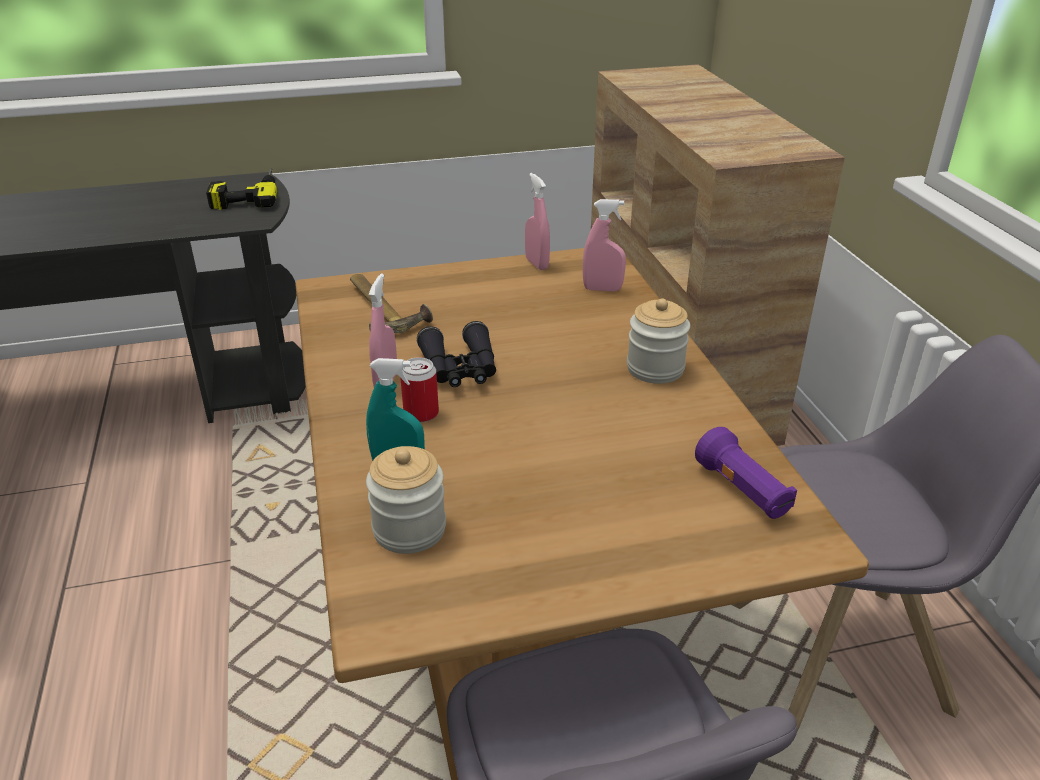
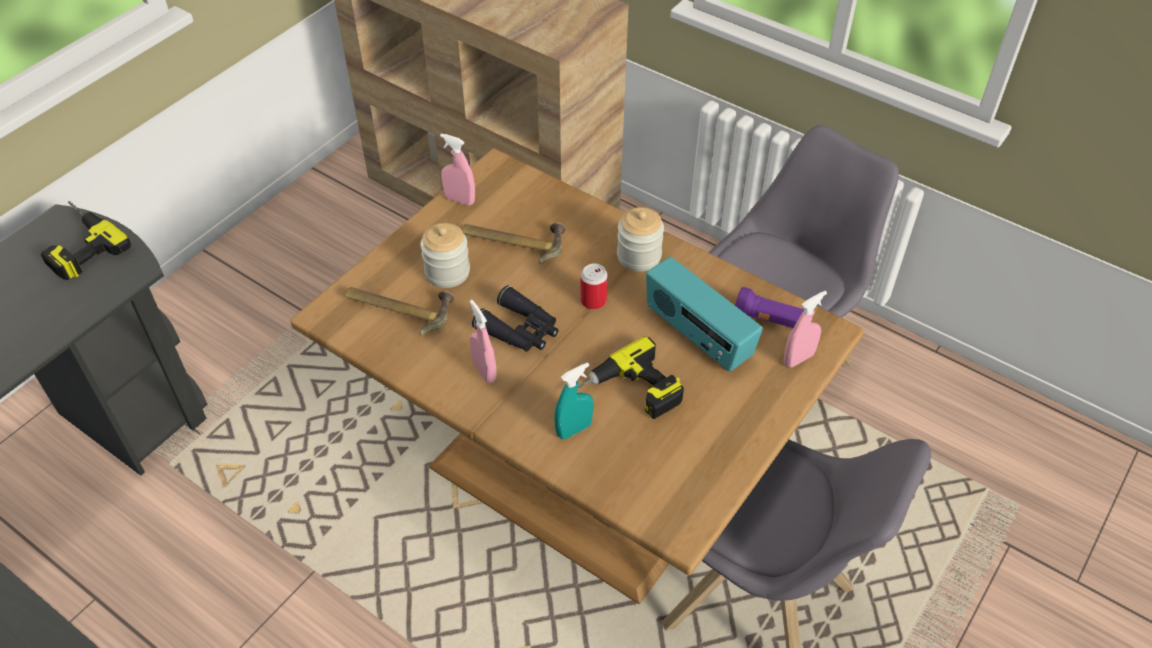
camera: 40 degrees left, 15 degrees up
(409, 529) = (631, 465): jar -> jar (447, 272)
(421, 413) = (538, 382): can -> can (593, 301)
(487, 467) = (624, 395): none -> power drill
(546, 307) = (514, 241): none -> hammer
(602, 289) = (533, 201): pink spray bottle -> pink spray bottle (798, 359)
(634, 460) = (697, 336): none -> radio

